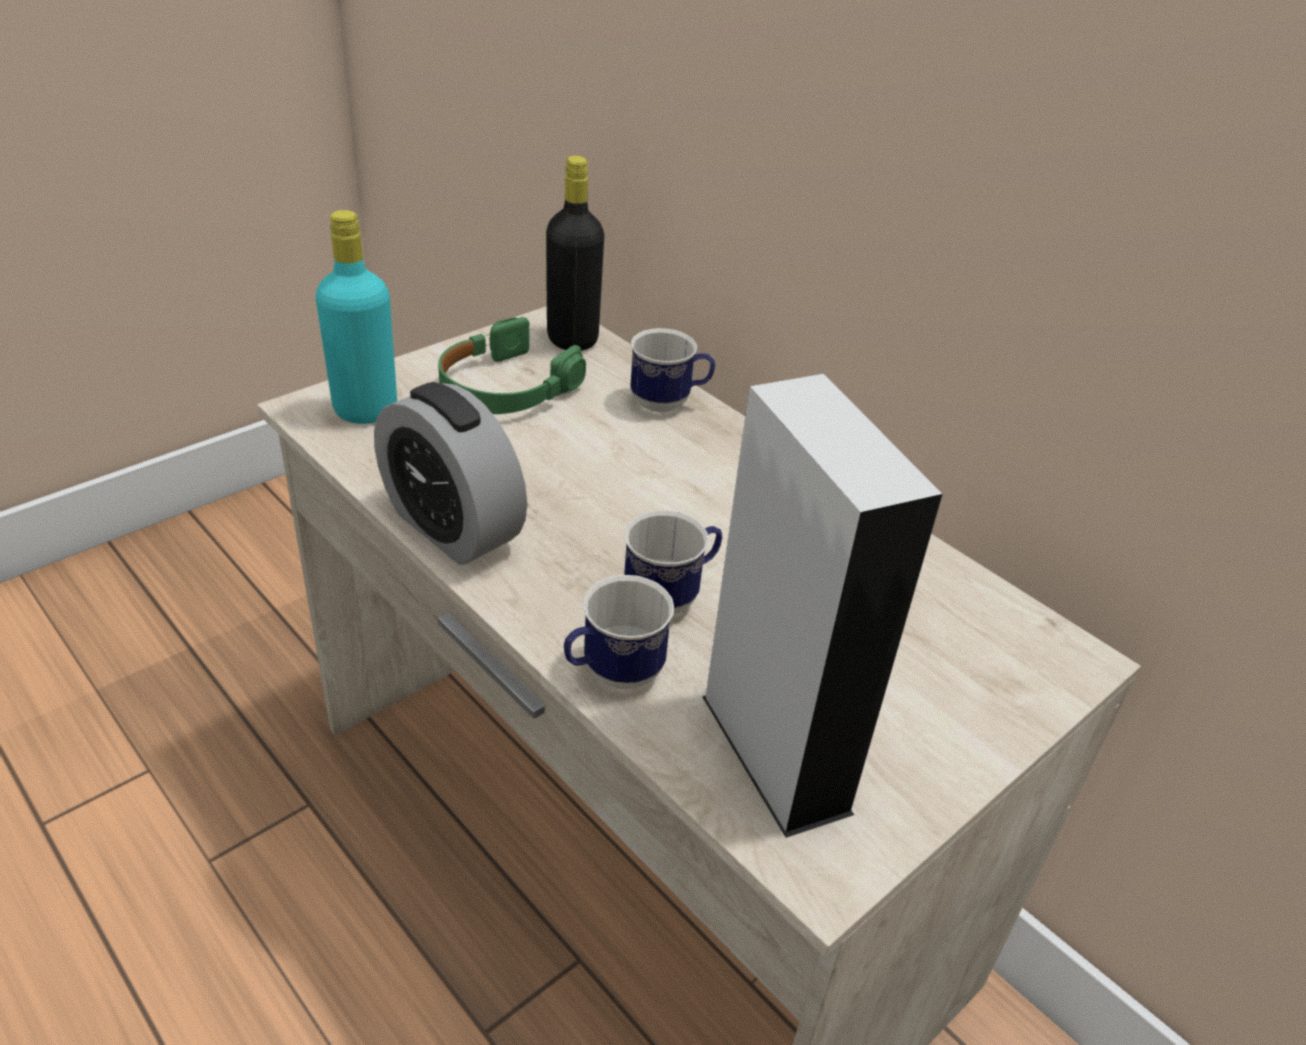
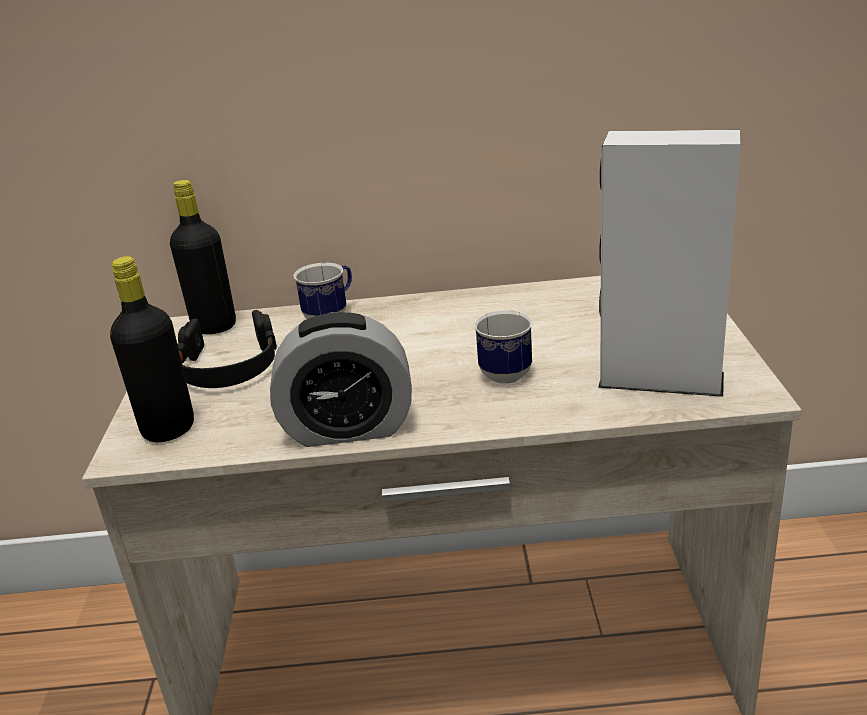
camera: 45 degrees left, 10 degrees down
(365, 410) = (168, 429): turquoise bottle -> black bottle
(505, 387) = (228, 366): green headphones -> black headphones
(612, 675) = (552, 410): mug -> none

